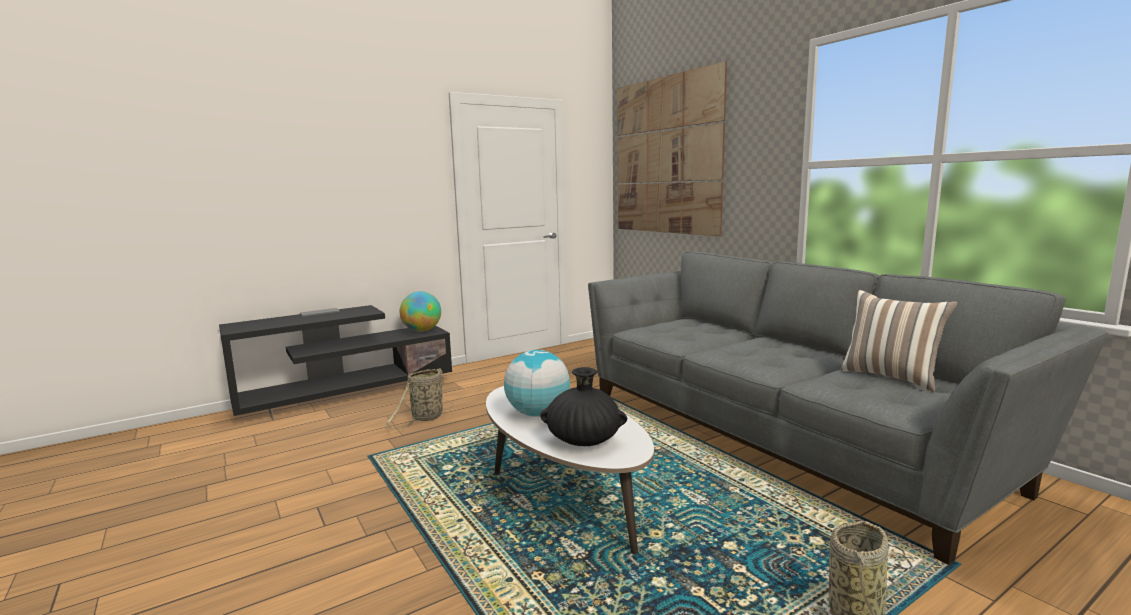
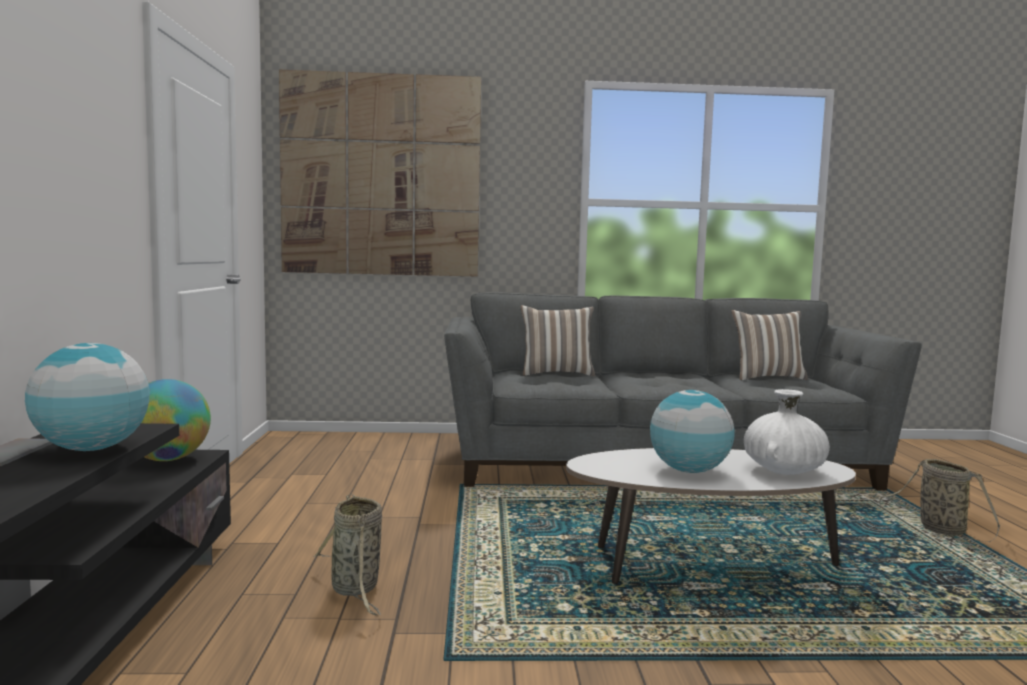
camera: 60 degrees left, 5 degrees down
(332, 316) = (92, 449): none -> globe
(584, 440) = (783, 471): black vase -> white vase
(704, 327) = (556, 373): none -> pillow

